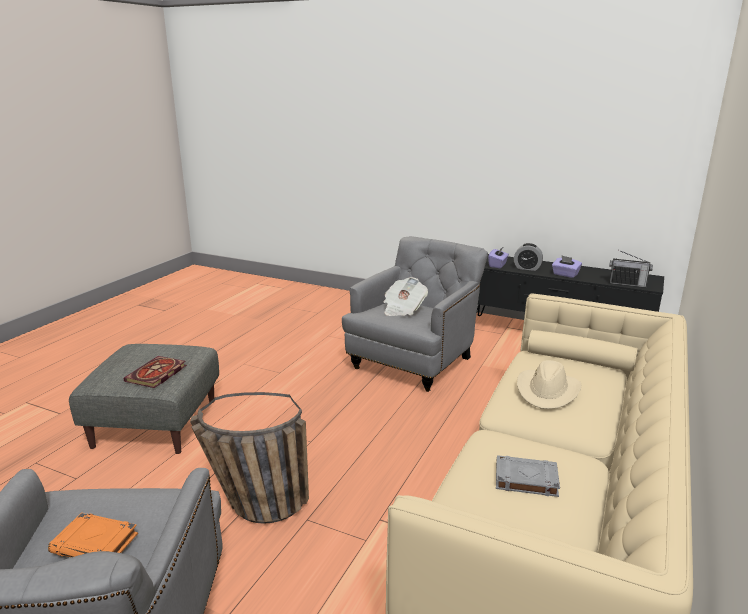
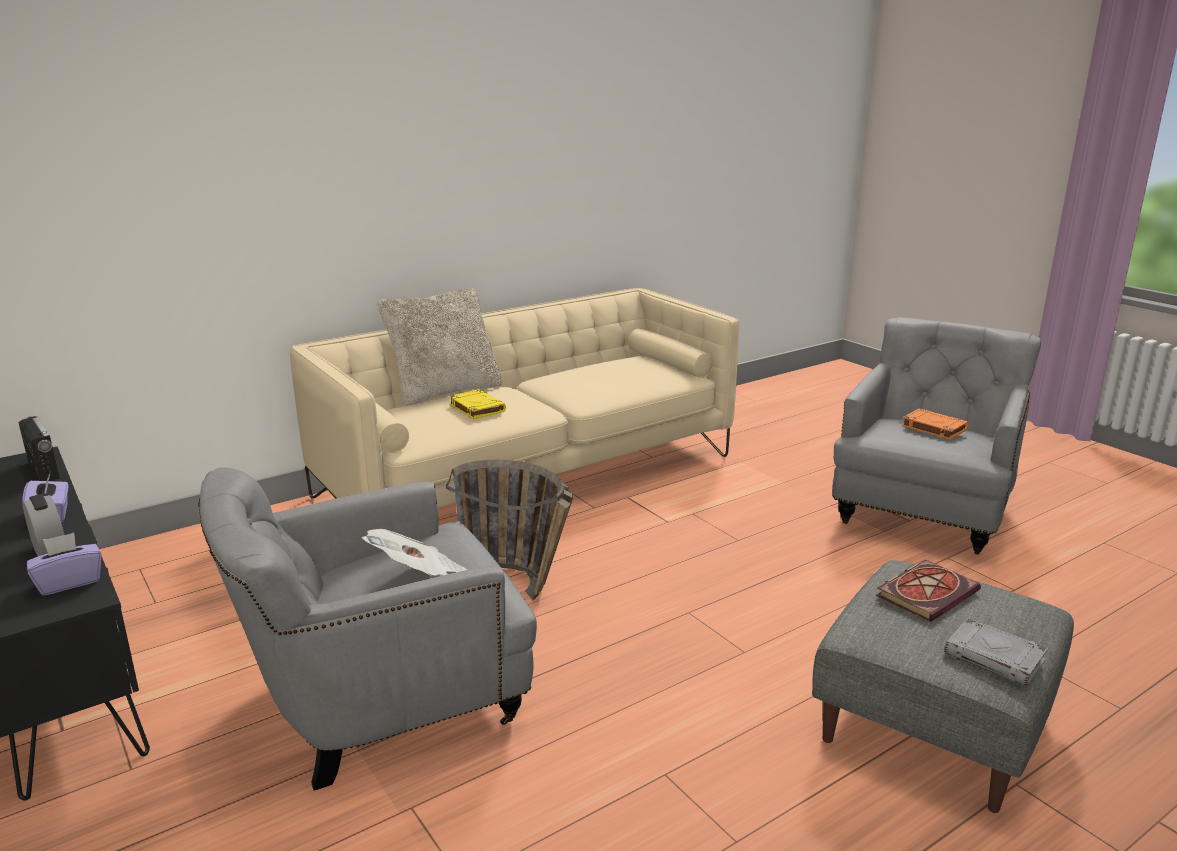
camera: 150 degrees left, 0 degrees up
(252, 507) = (792, 564): basket -> basket (521, 587)
(525, 479) = (601, 376): grey book -> grey book (995, 658)
(547, 391) = (476, 408): beige hat -> yellow book
(623, 412) = (445, 389): none -> beige pillow

